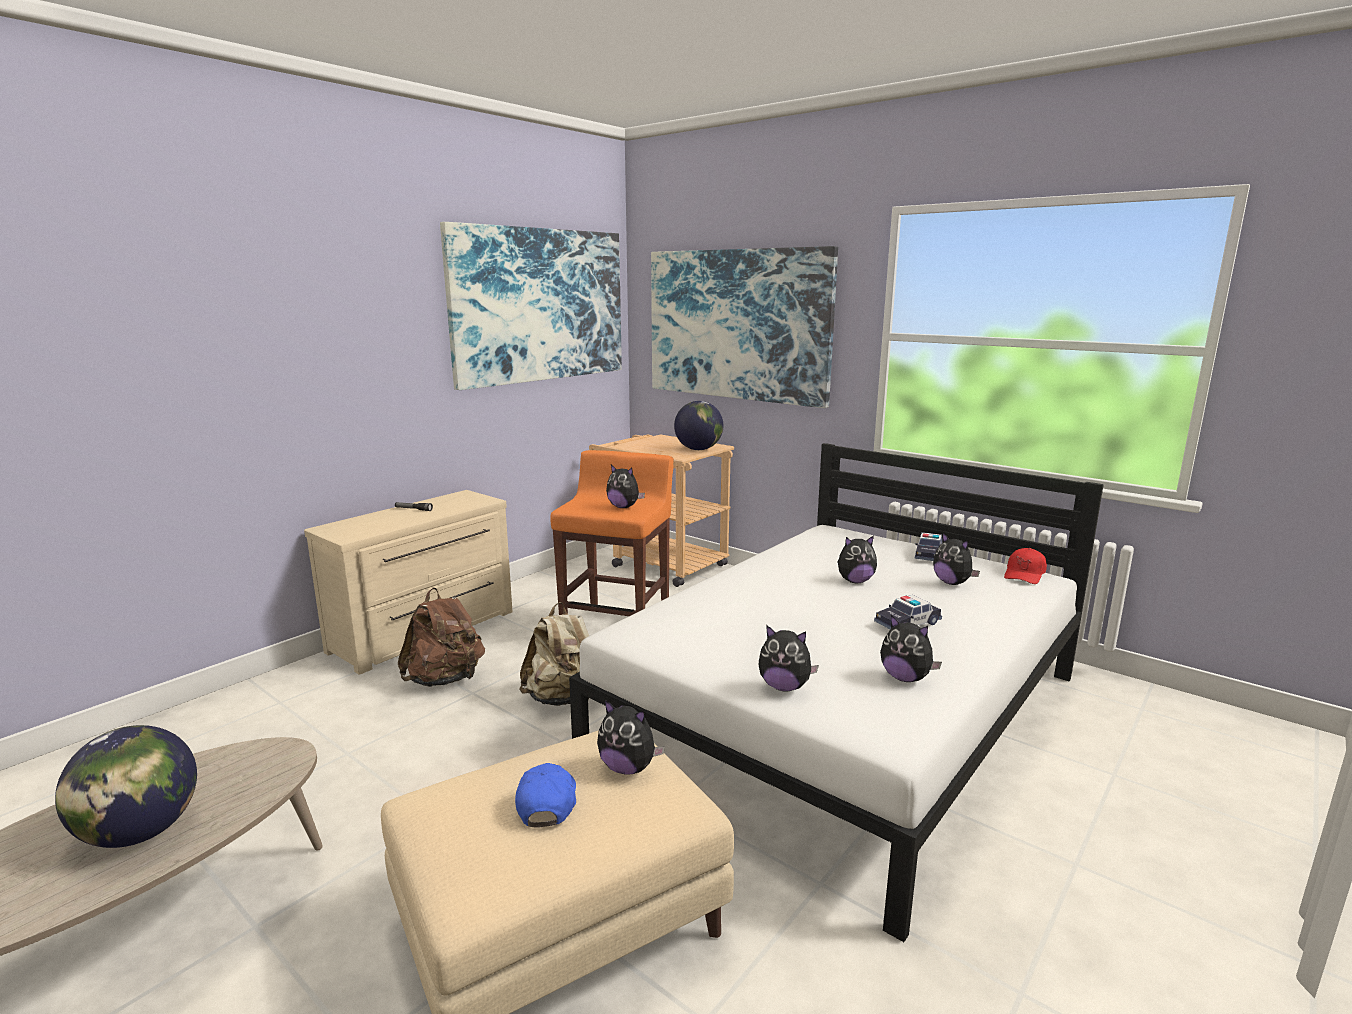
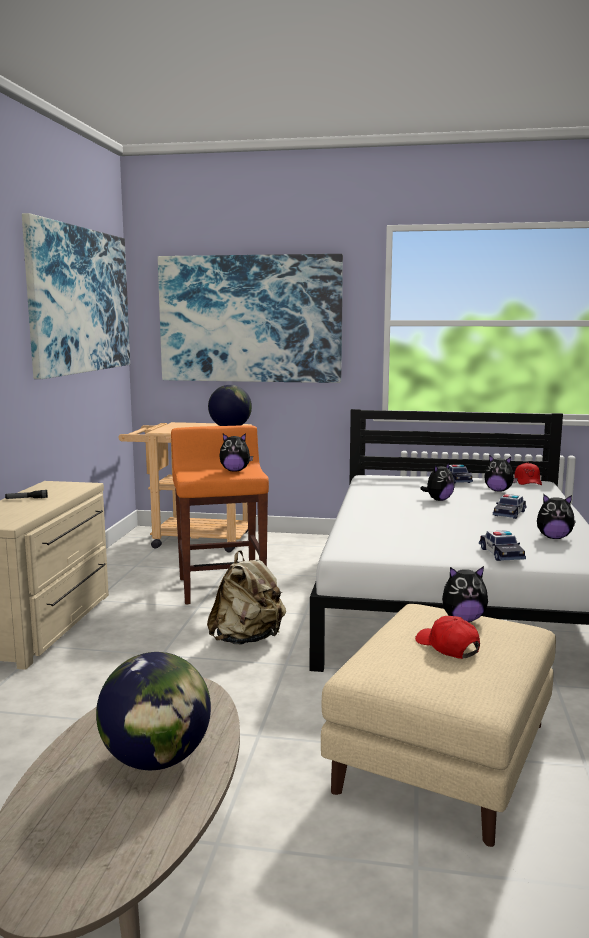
camera: 30 degrees left, 5 degrees down
(445, 679) = (121, 652): brown backpack -> none
(547, 802) = (447, 647): blue cap -> red cap
(784, 687) = (501, 554): plush toy -> toy car

